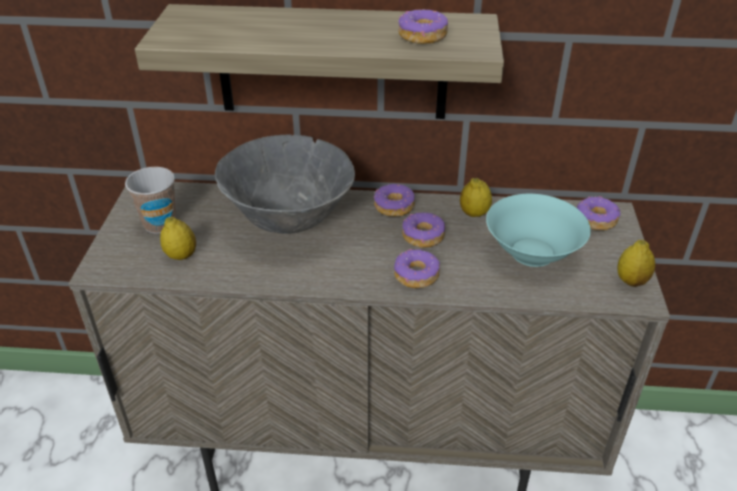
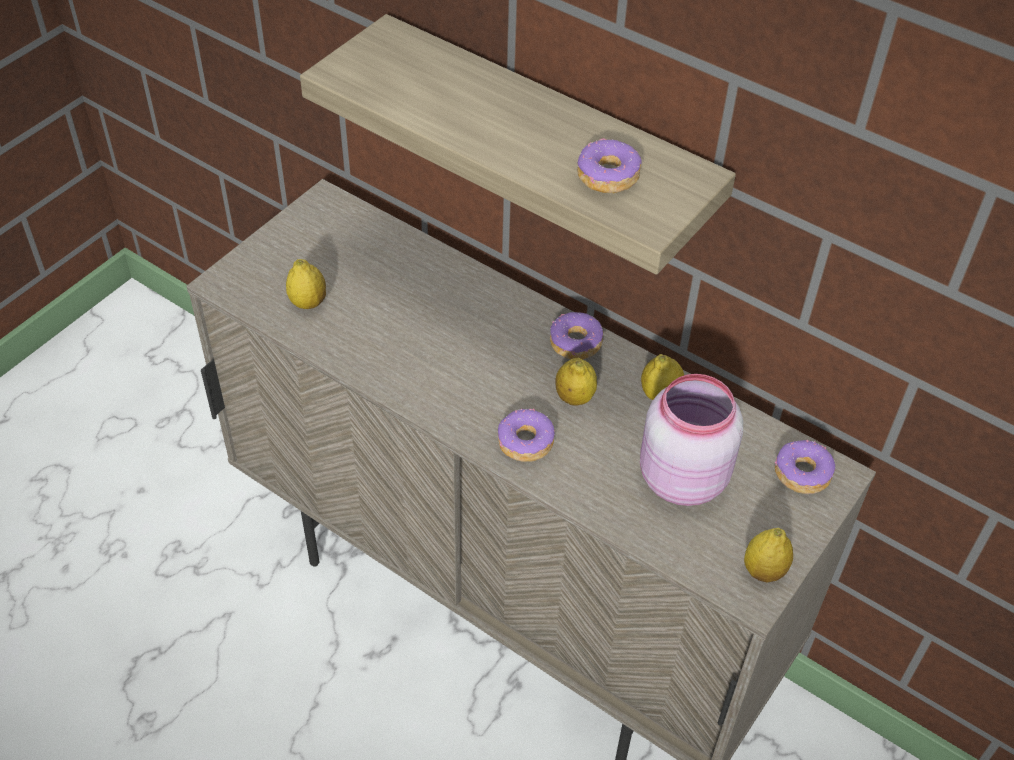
camera: 30 degrees right, 10 degrees up
(160, 224) = (314, 253): cup -> none
(288, 222) = (444, 310): grey bowl -> none
(423, 236) = (574, 397): donut -> lemon
(531, 252) = (680, 477): turquoise bowl -> pink jar

